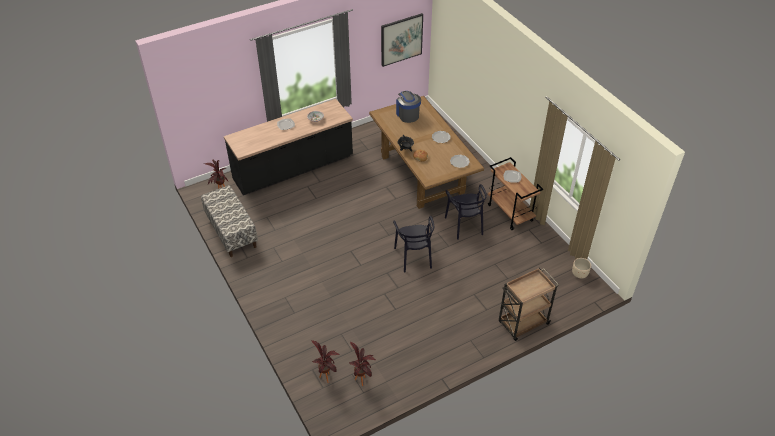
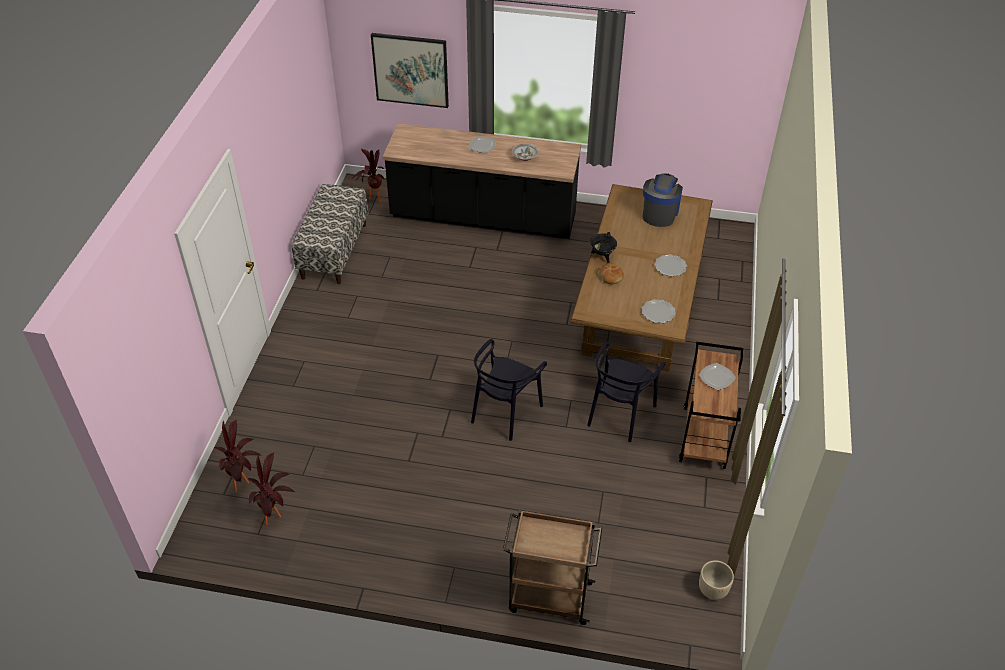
camera: 40 degrees right, 0 degrees up
(401, 39) = (722, 99): picture -> picture (411, 70)

